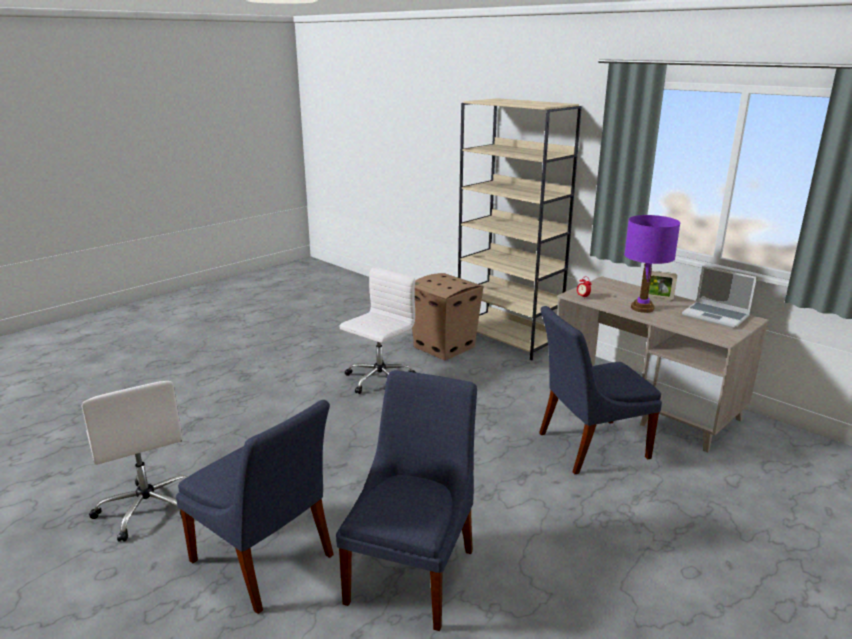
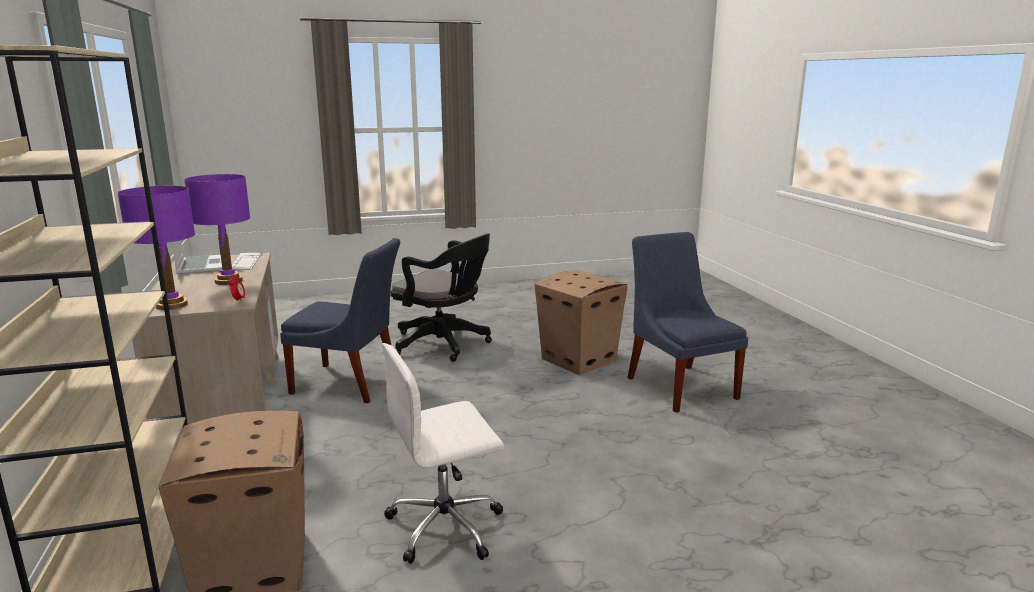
camera: 150 degrees left, 5 degrees down
(148, 507) = (791, 444): white office chair -> none
(414, 571) = (578, 359): blue chair -> cardboard box
(600, 538) = (444, 344): none -> black office chair
(607, 286) = (172, 305): none -> purple table lamp
(658, 299) = (183, 284): picture frame -> none
(702, 328) = (246, 262): none -> keyboard

